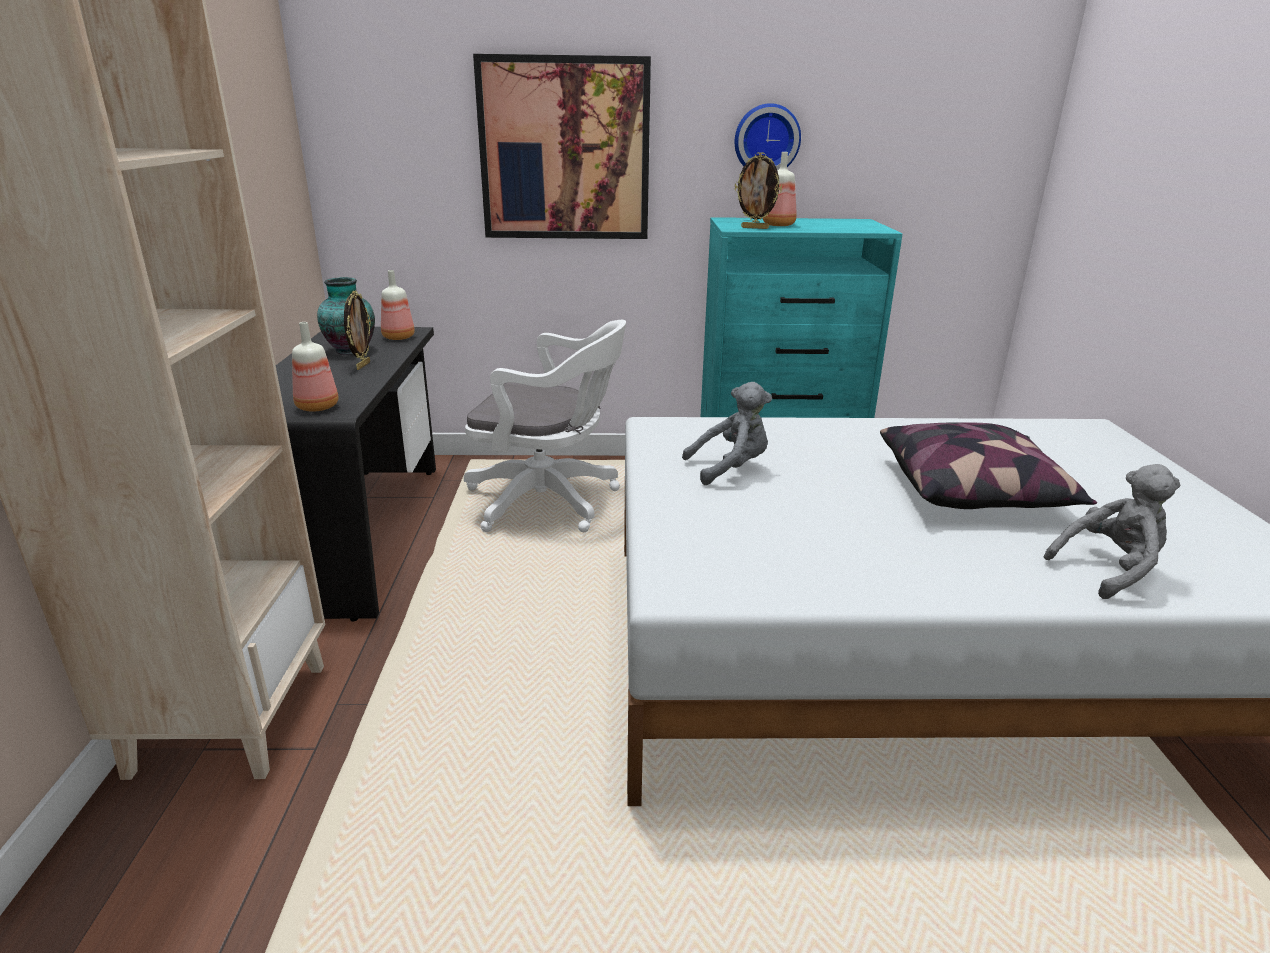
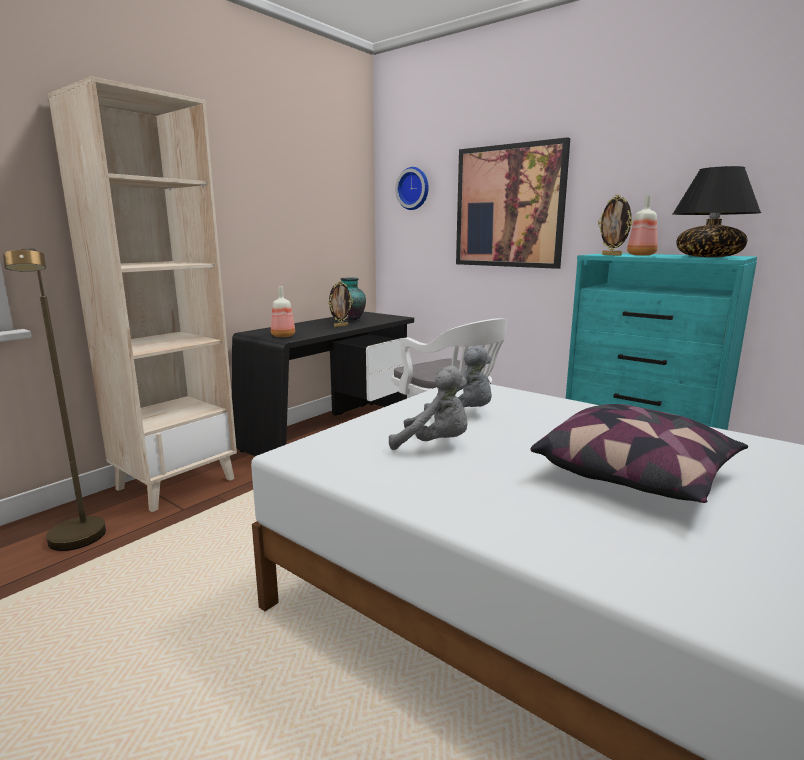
camera: 40 degrees right, 10 degrees down
(212, 891) = (79, 543): none -> brown floor lamp
(398, 338) = (385, 319): bottle -> none
(766, 139) = (659, 191): wall clock -> wall clock (414, 188)
(851, 226) = (708, 257): none -> black table lamp
(1109, 570) = (656, 565): grey plush toy -> grey plush toy (435, 444)

